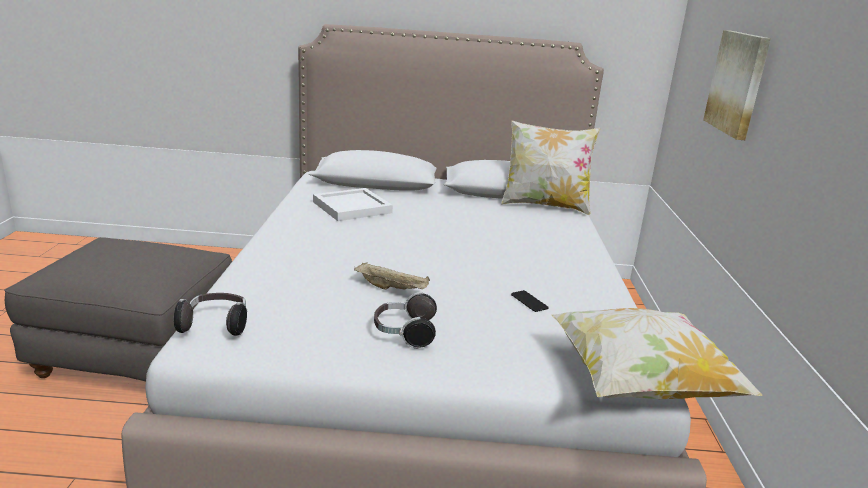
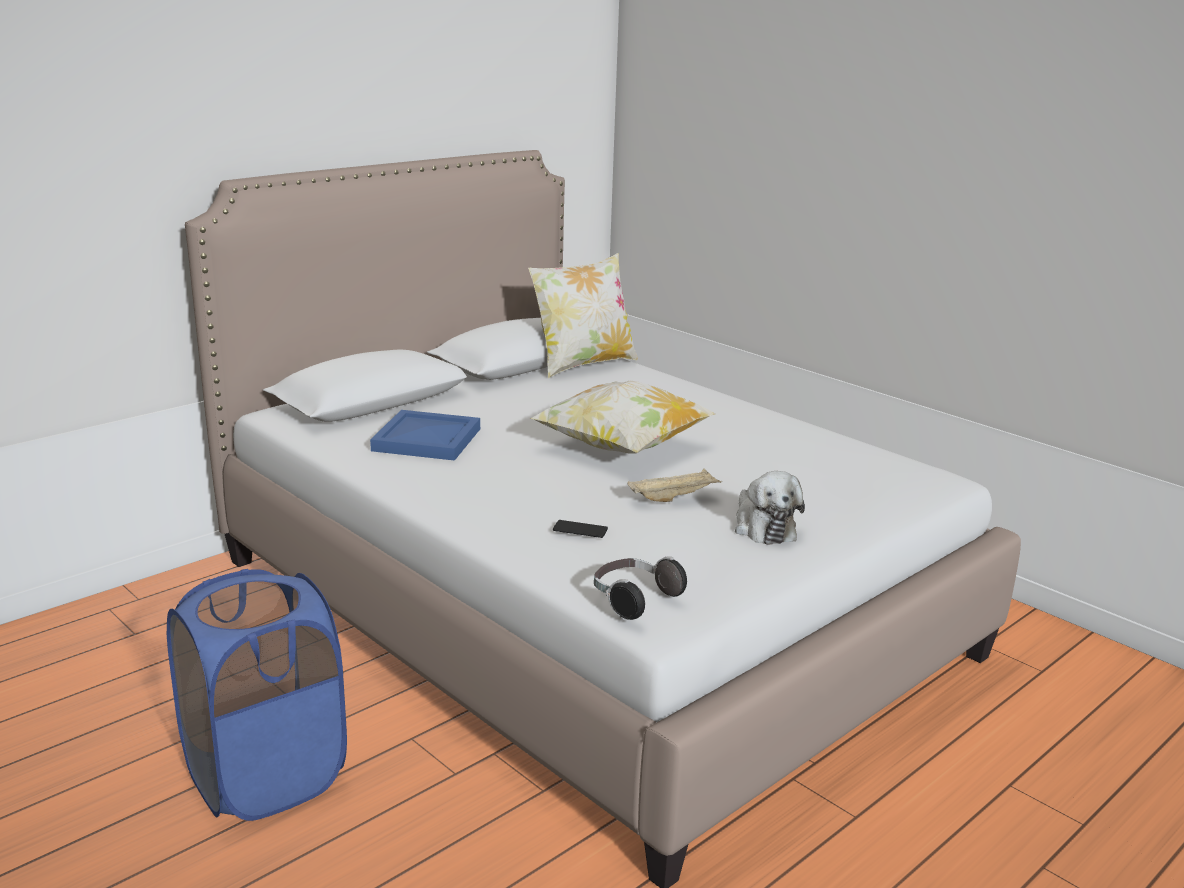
camera: 45 degrees left, 0 degrees up
(137, 356) = (266, 776): grey ottoman -> blue laundry basket
(353, 207) = (428, 439): white tray -> blue tray
(404, 333) = (763, 527): headphones -> plush toy
(529, 301) = (774, 459): phone -> phone (580, 530)
(639, 384) = (946, 484): pillow -> pillow (621, 448)
(738, 83) = (775, 179): picture -> none

